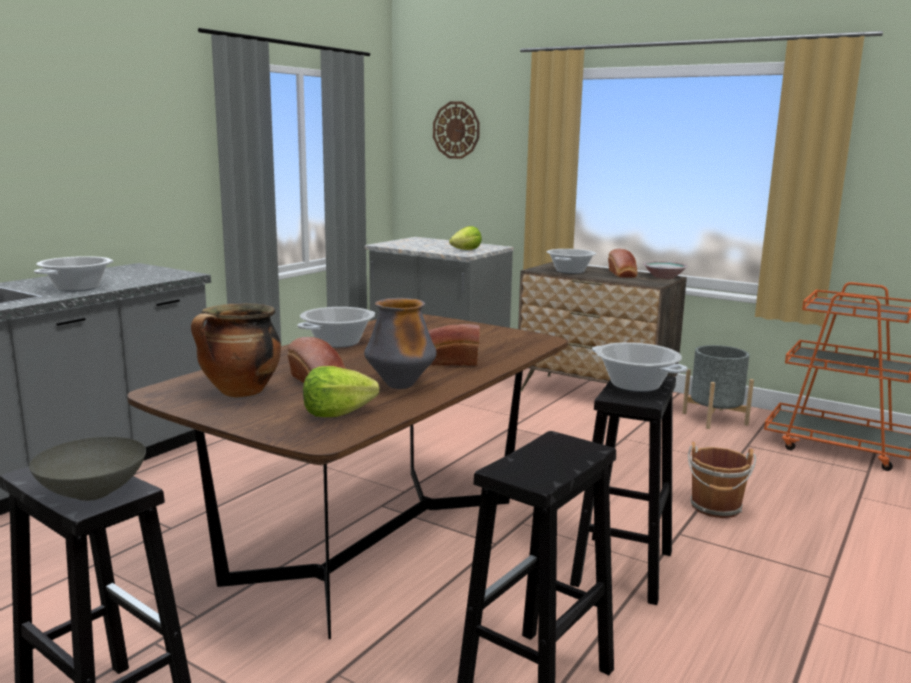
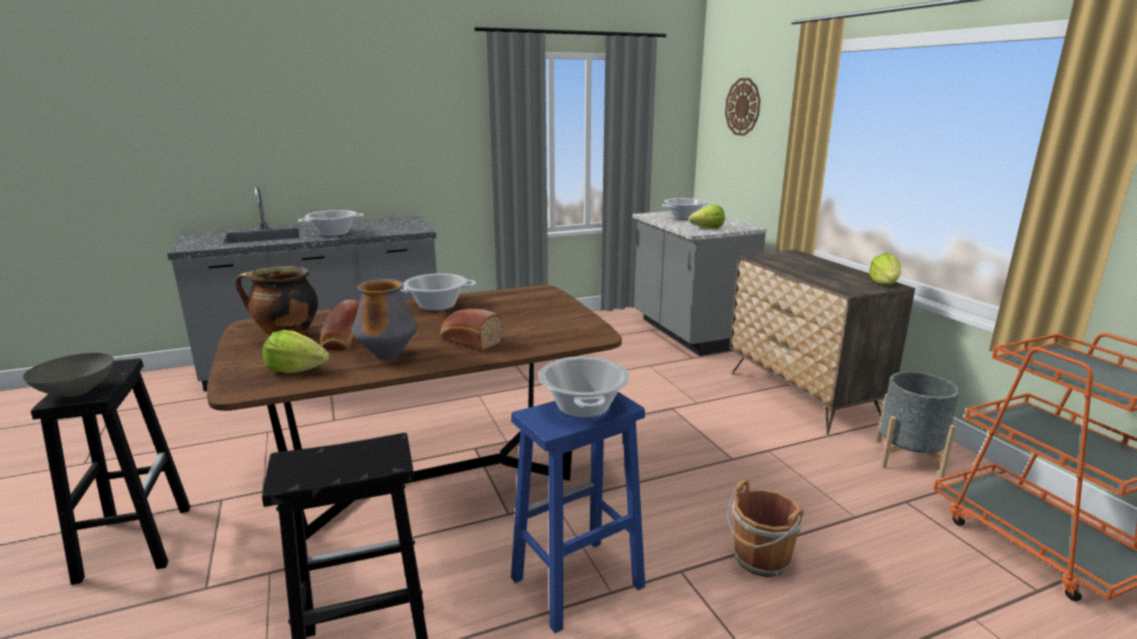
camera: 35 degrees right, 5 degrees up
(570, 271) = (787, 263): cooking pot -> cooking pot (684, 218)
(622, 274) = (839, 274): bread -> none
(622, 569) = (575, 583): black stool -> blue stool
(664, 277) = (884, 284): bowl -> lettuce

